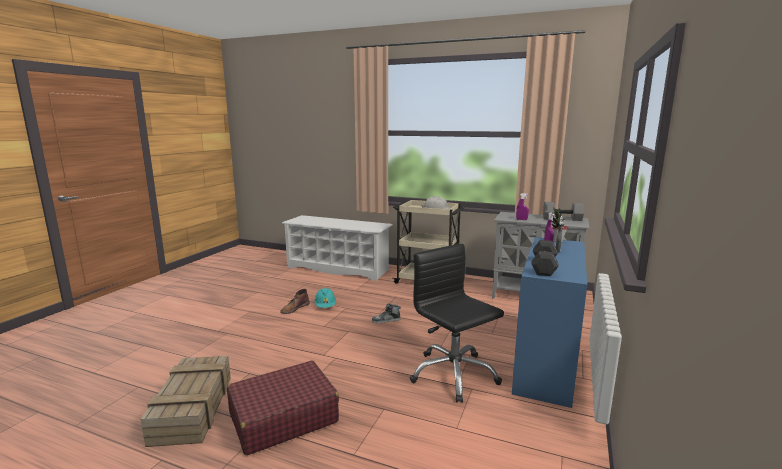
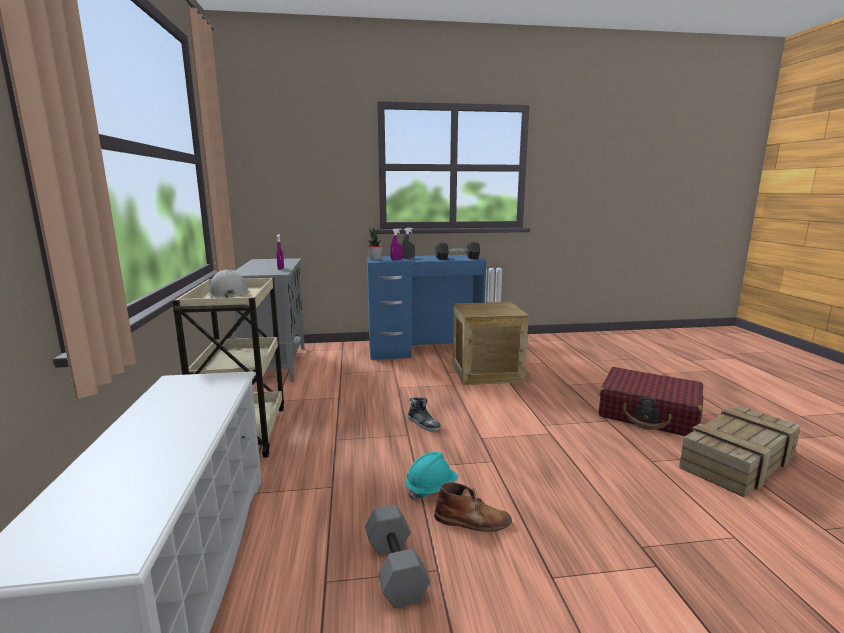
camera: 120 degrees left, 0 degrees up
(453, 374) = (486, 373): black office chair -> crate
(562, 219) = (264, 262): grey dumbbell -> grey dumbbell (394, 569)

